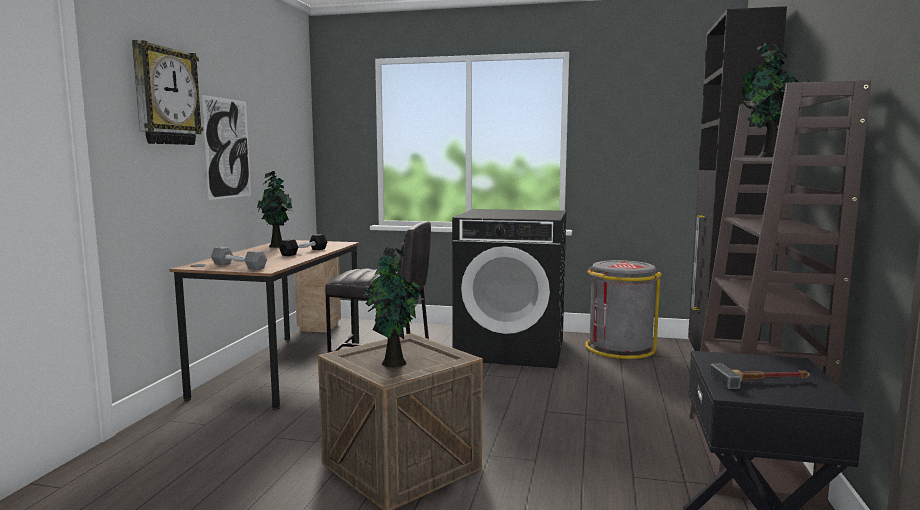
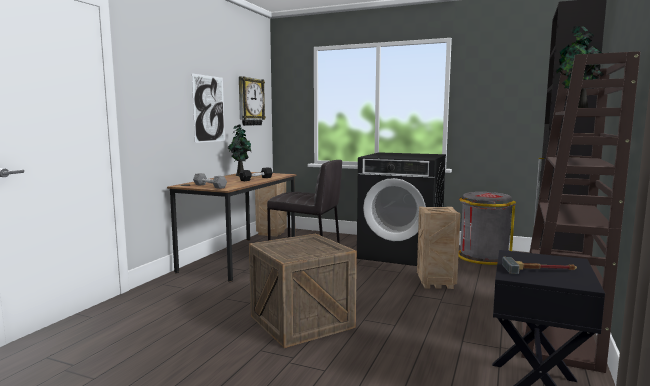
camera: 10 degrees right, 0 degrees up
(165, 96) = (167, 74): wall clock -> wall clock (250, 102)
(394, 364) = (296, 251): potted plant -> none
(570, 391) = (435, 283): none -> crate

